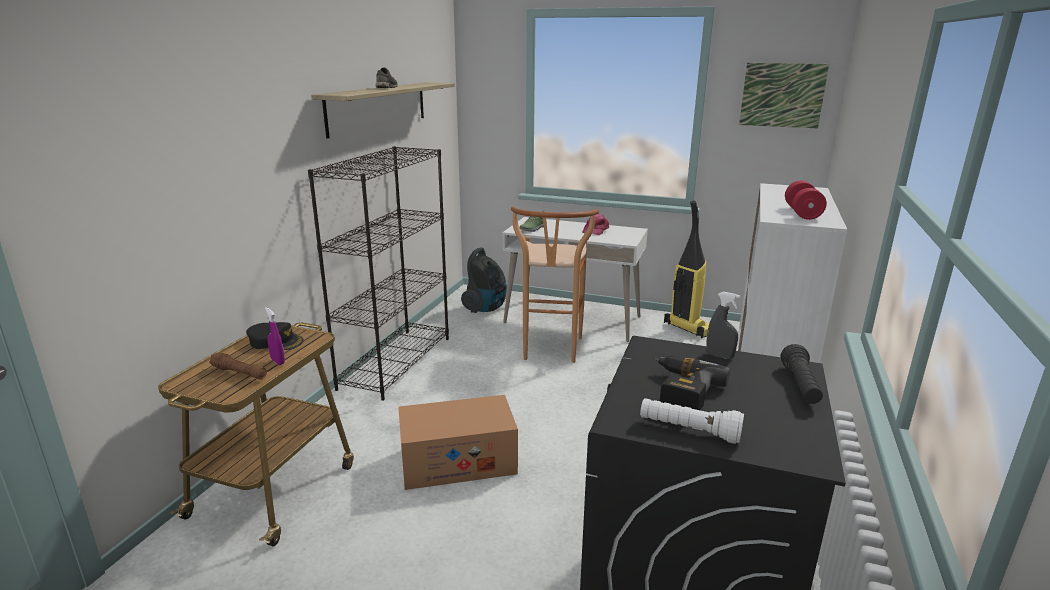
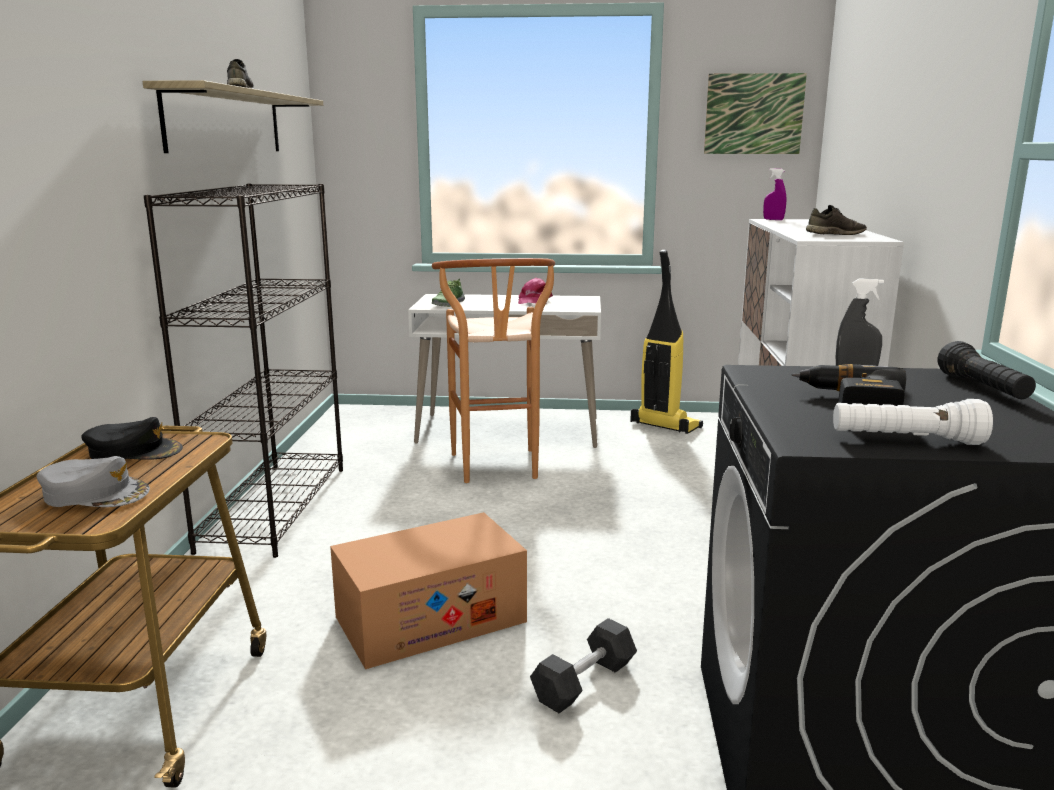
camera: 15 degrees left, 5 degrees down
(239, 373) = (95, 493): brown flashlight -> grey cap
(277, 361) = (155, 473): purple spray bottle -> purple spray bottle (773, 219)
(486, 308) = (380, 428): vacuum cleaner -> none
(534, 525) = (584, 682): none -> grey dumbbell
(802, 213) = (834, 234): red dumbbell -> grey shoe

